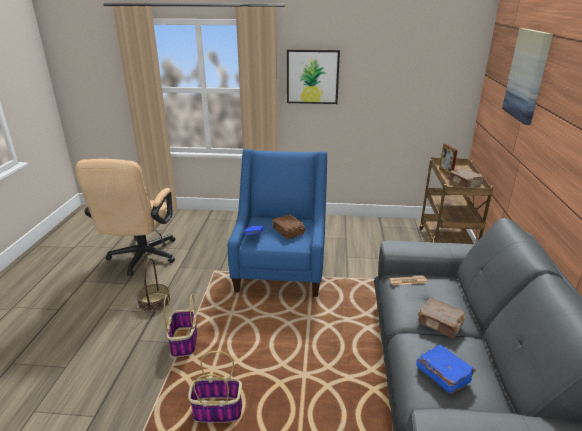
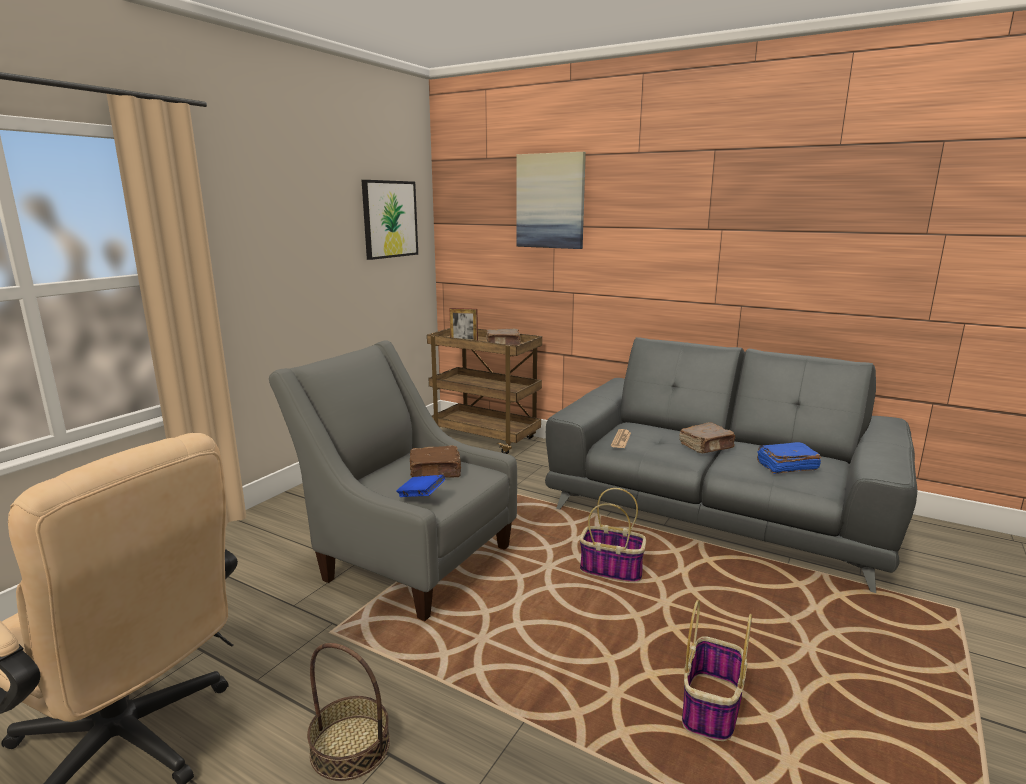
camera: 65 degrees left, 10 degrees down
(184, 342) = (524, 719): basket -> basket (612, 570)
(281, 269) = (408, 559): blue armchair -> grey armchair
(312, 77) = (253, 239): picture -> picture (389, 219)

